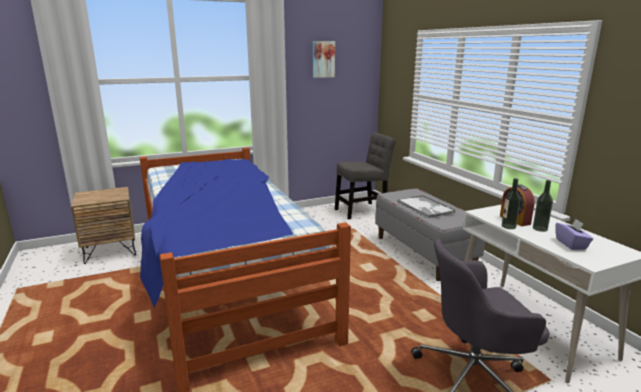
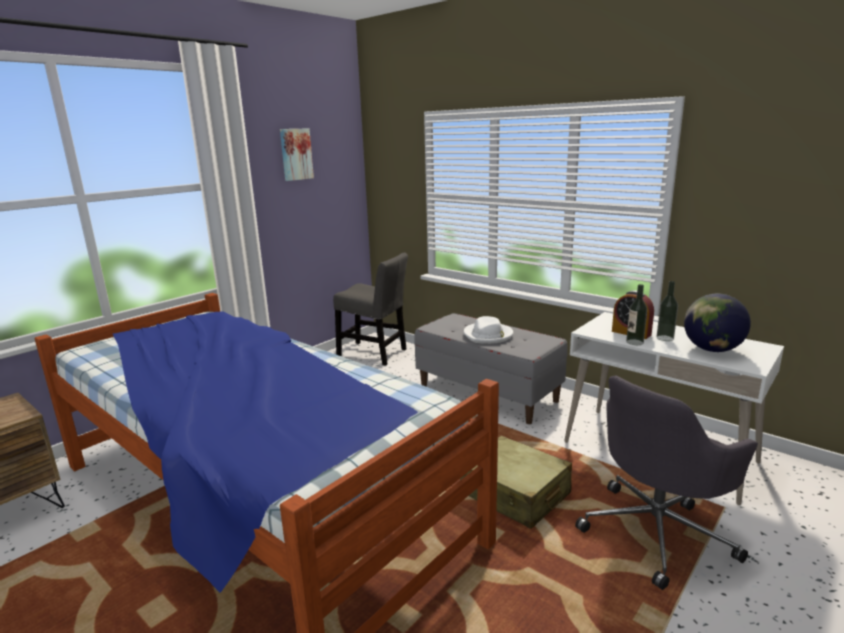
camera: 25 degrees left, 0 degrees up
(363, 210) = (375, 353): grey chair -> grey chair turned 75 degrees clockwise
(386, 321) = (515, 494): none -> beige suitcase
(425, 207) = (488, 335): tray -> white hat
(571, 244) = (711, 349): purple tissue box -> globe

